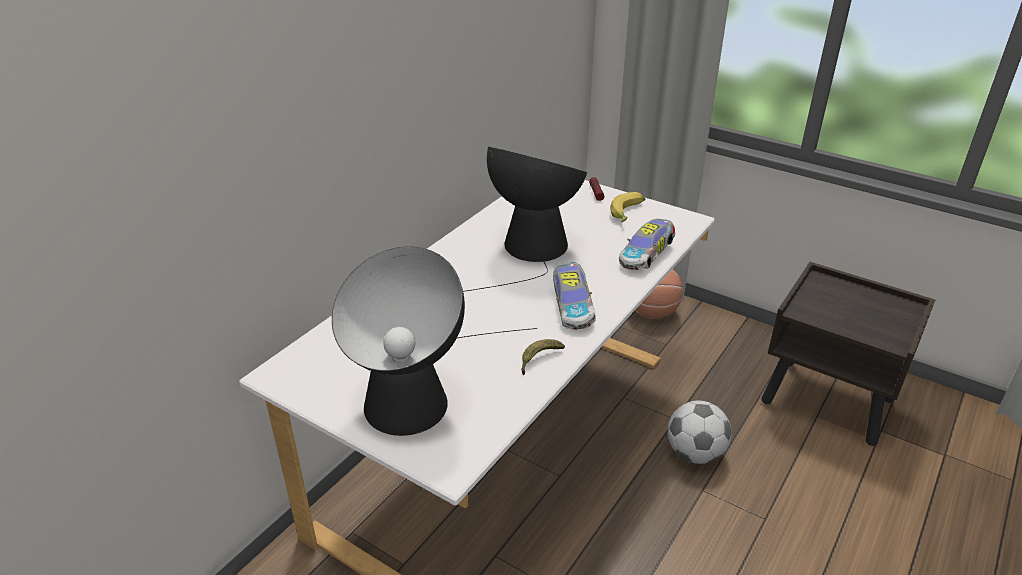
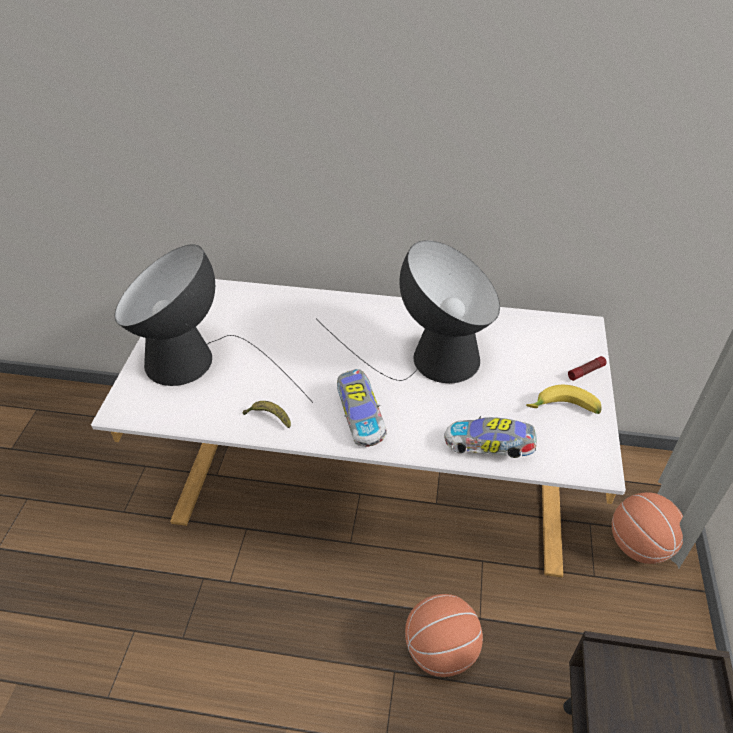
camera: 65 degrees right, 10 degrees up
(572, 306) = (360, 415): toy car -> toy car turned 75 degrees counterclockwise
(695, 453) = (441, 650): football -> basketball

